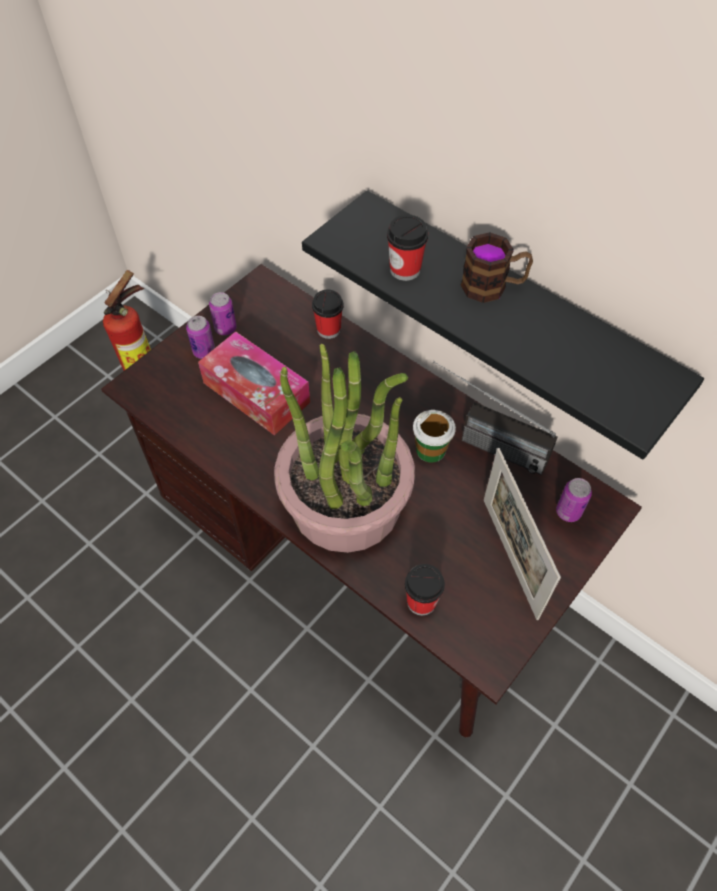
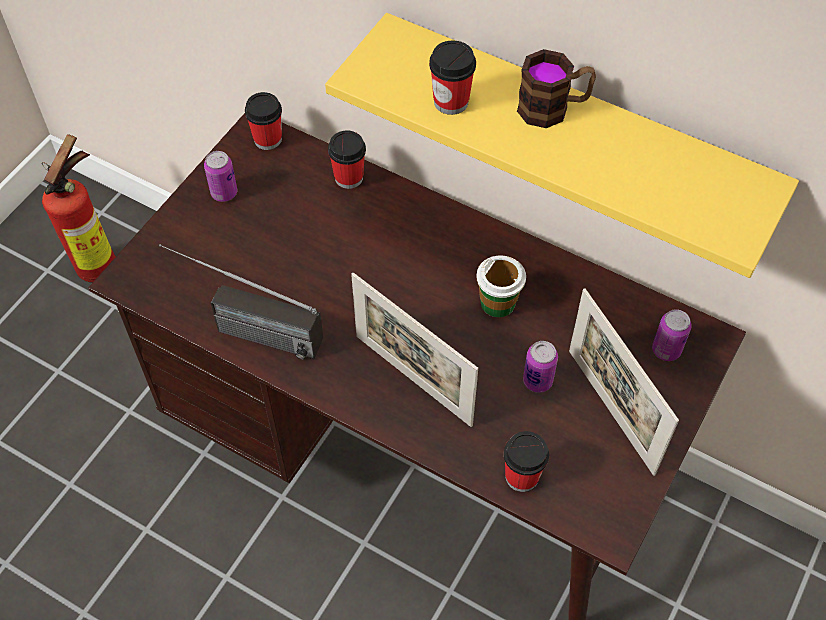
camera: 10 degrees left, 0 degrees up
(204, 351) = (204, 224): can -> can (537, 381)
(256, 392) = (279, 265): tissue box -> none
(270, 290) = (268, 139): none -> cup
(346, 504) = (413, 379): potted plant -> picture frame
(482, 442) = (554, 285): radio -> radio (243, 330)
(512, 313) = (574, 133): black shelf -> yellow shelf

